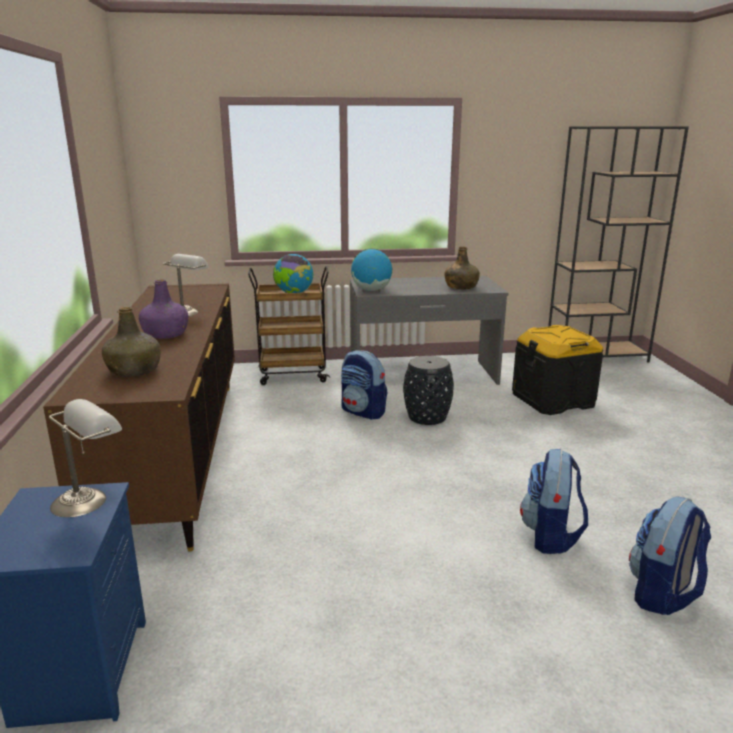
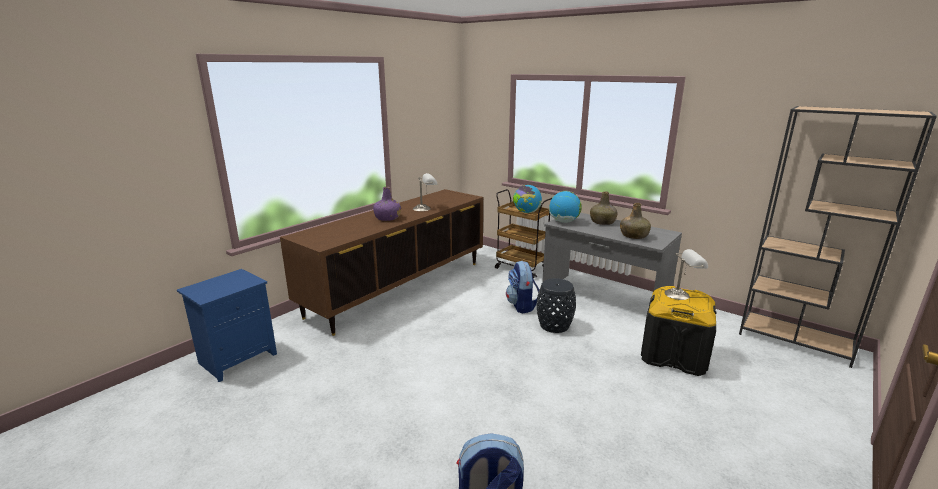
camera: 45 degrees right, 0 degrees up
(89, 497) = (247, 281): white table lamp -> white table lamp (681, 294)
(134, 370) = (336, 232): green bottle -> green bottle (602, 222)
(551, 536) = (490, 431): backpack -> none

